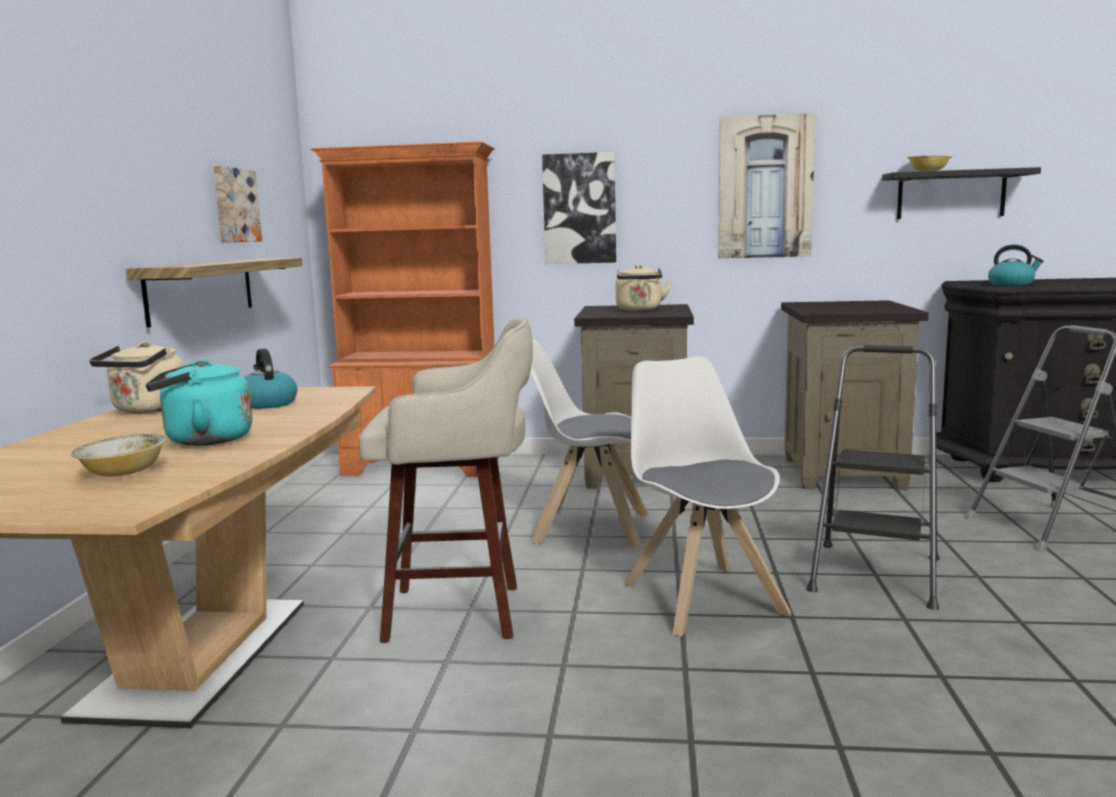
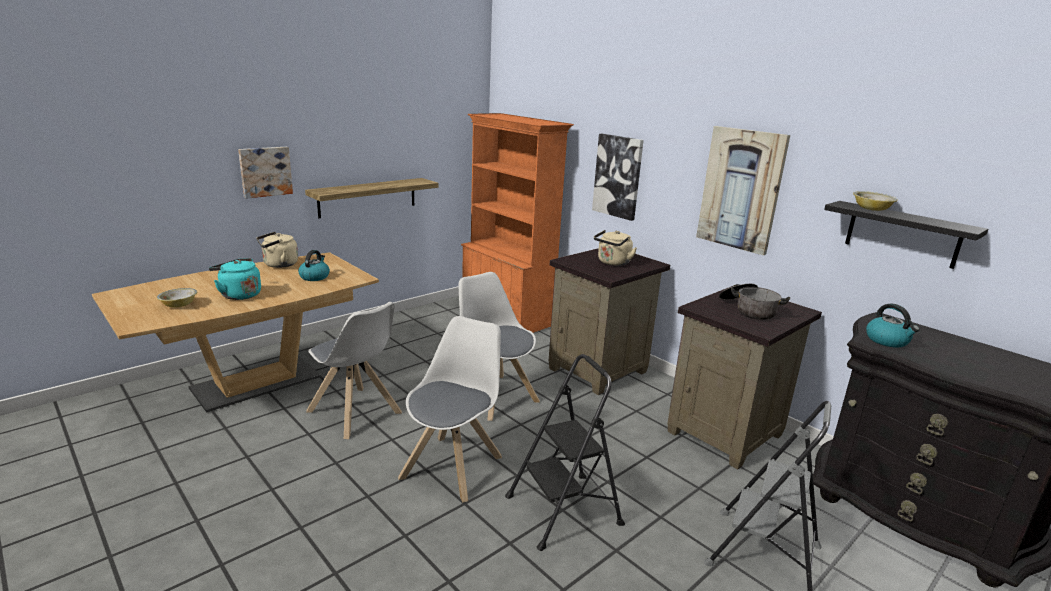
camera: 40 degrees right, 10 degrees up
(234, 205) = (407, 149): picture -> picture (265, 171)
(461, 613) = (355, 413): beige stool -> chair
(850, 307) = (748, 310): none -> cooking pot

